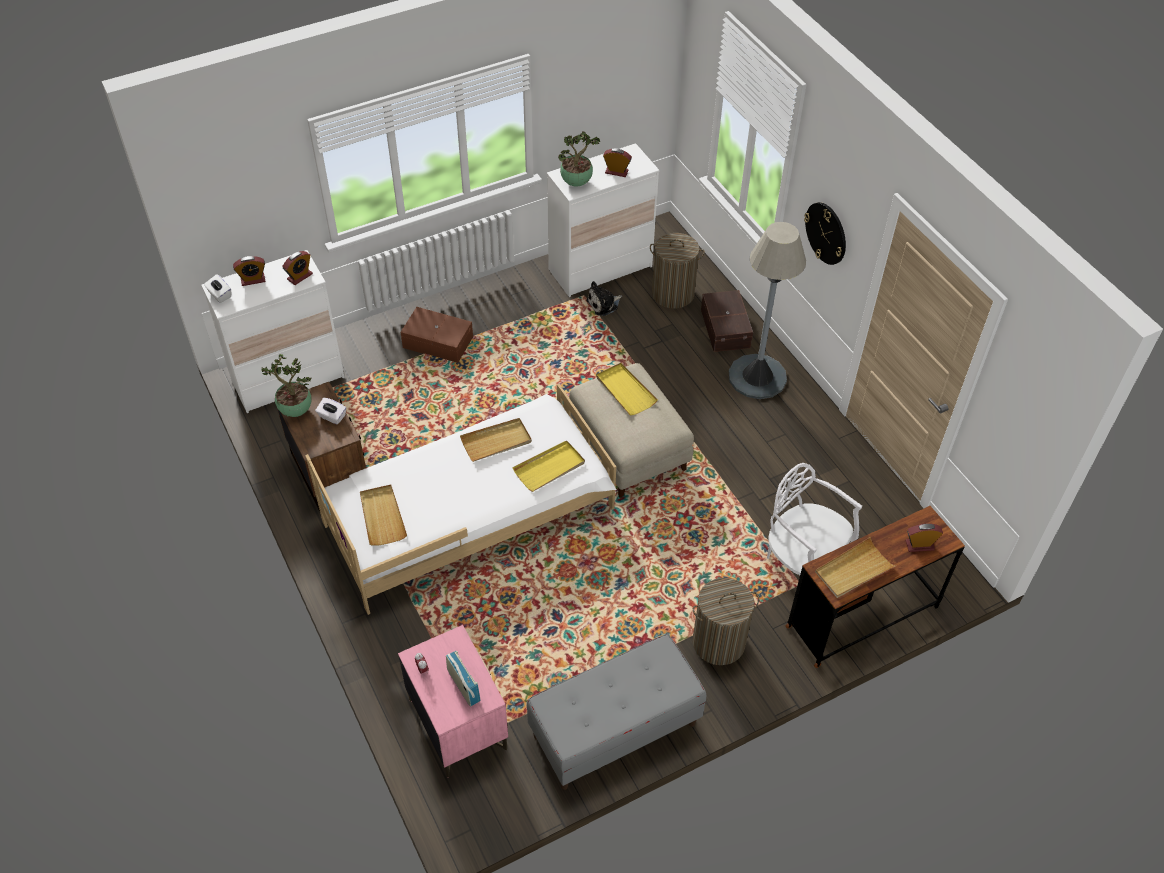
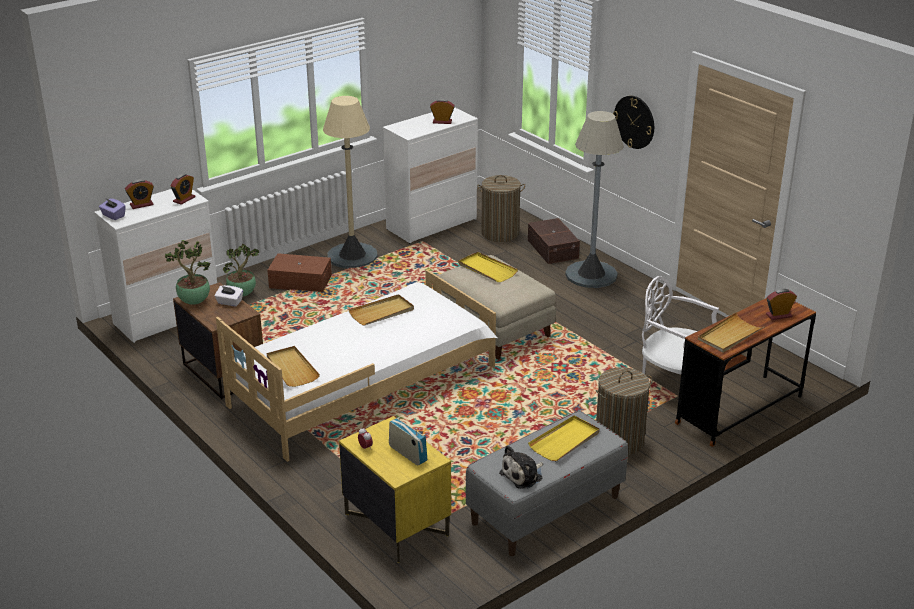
camera: 10 degrees left, 20 degrees down
(219, 295) = (113, 216): white tissue box -> purple tissue box
(457, 724) = (396, 524): pink nightstand -> yellow nightstand
(502, 309) = (352, 256): none -> beige floor lamp
(549, 468) = (435, 323): yellow tray -> yellow tray (565, 441)
(577, 182) = (411, 129): potted plant -> potted plant (243, 294)
(604, 304) = (442, 245): plush toy -> plush toy (523, 475)

